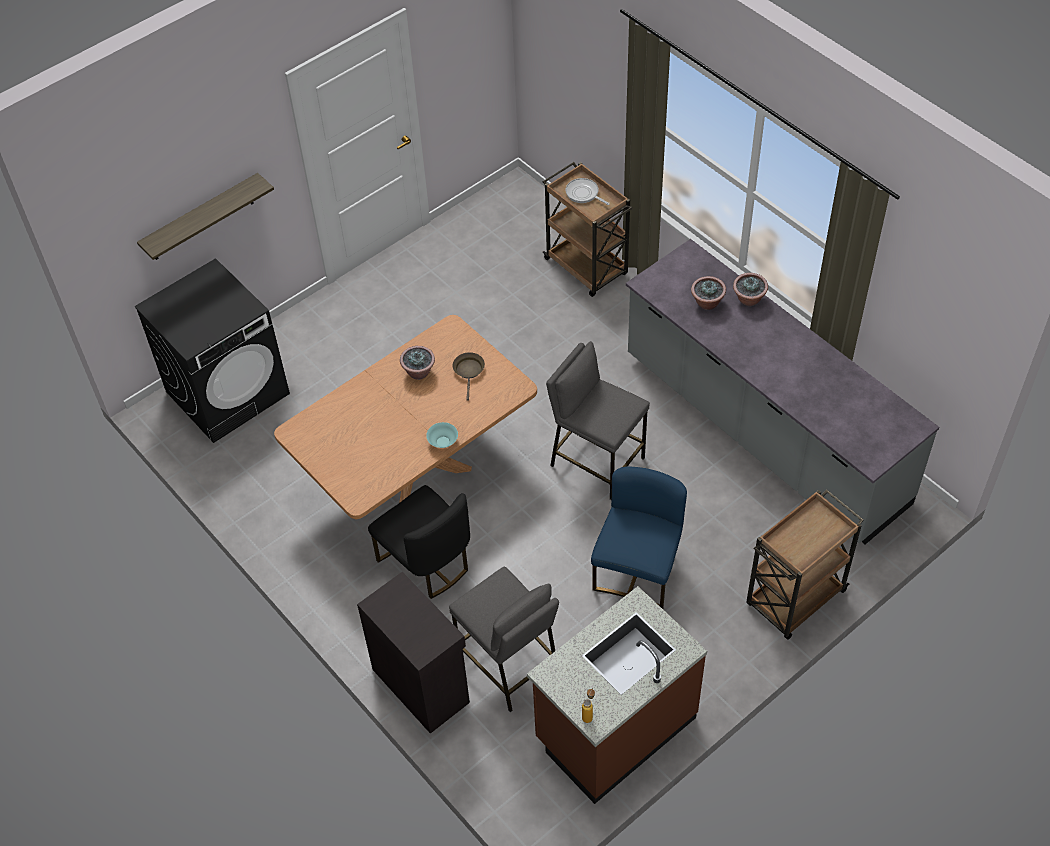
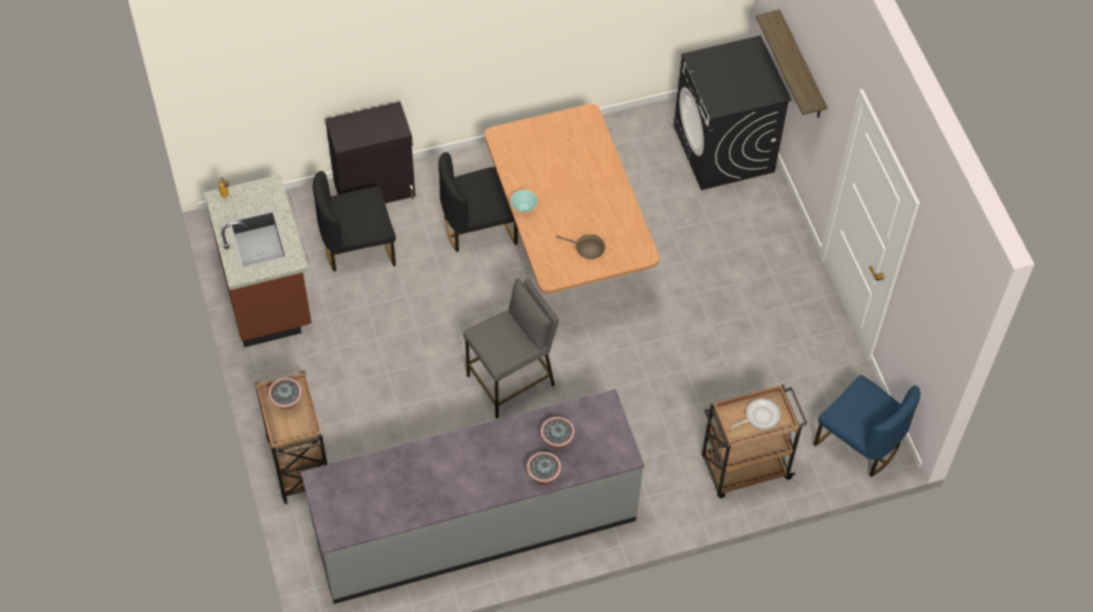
camera: 110 degrees right, 5 degrees up
(419, 372) = (605, 215): potted plant -> potted plant (287, 402)
(508, 665) = (358, 247): grey stool -> black chair
(638, 570) = (390, 365): blue chair -> blue chair (859, 443)

